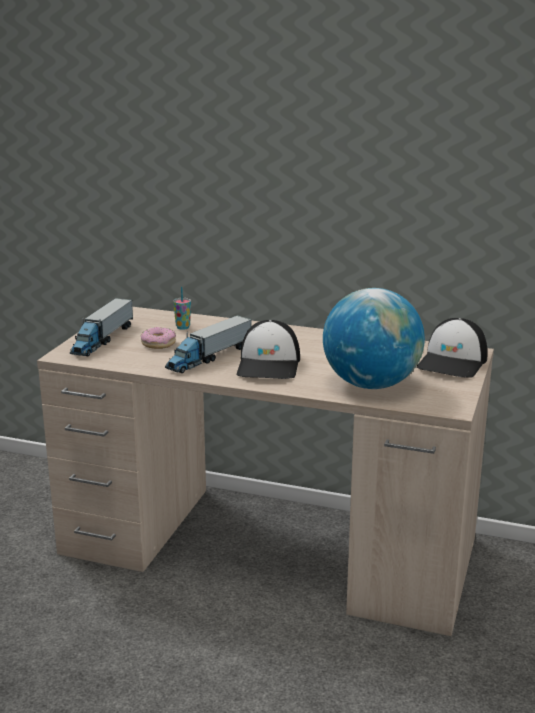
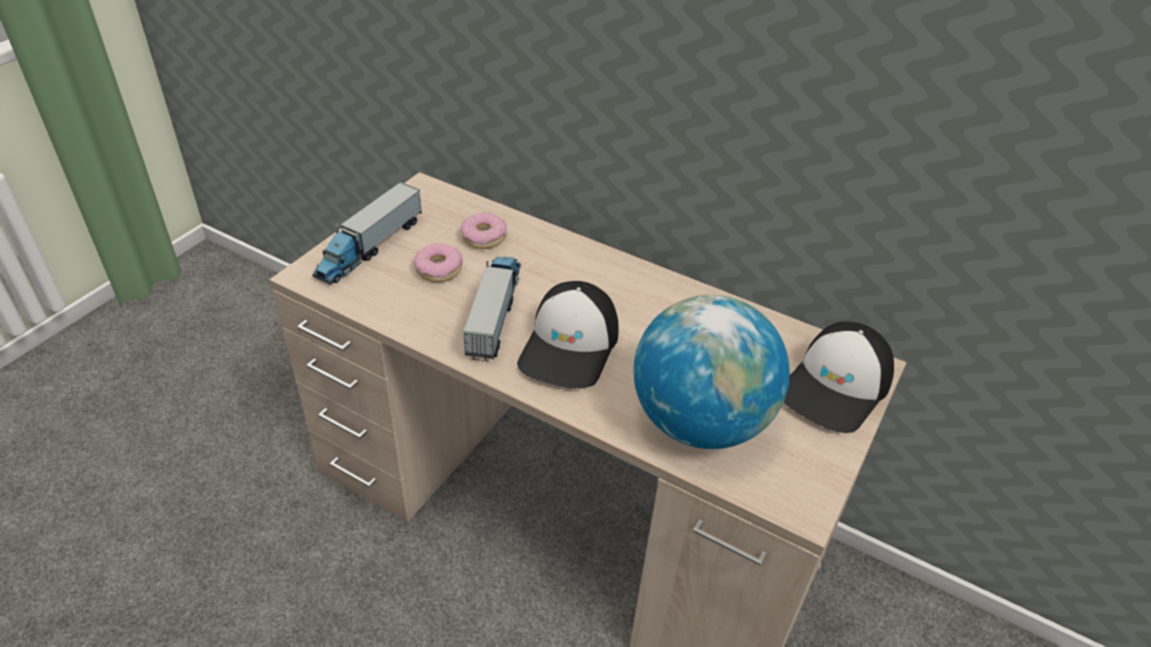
camera: 10 degrees right, 20 degrees up
(183, 327) = (484, 237): cup -> donut
(209, 357) = (495, 313): toy truck -> toy truck turned 135 degrees clockwise

